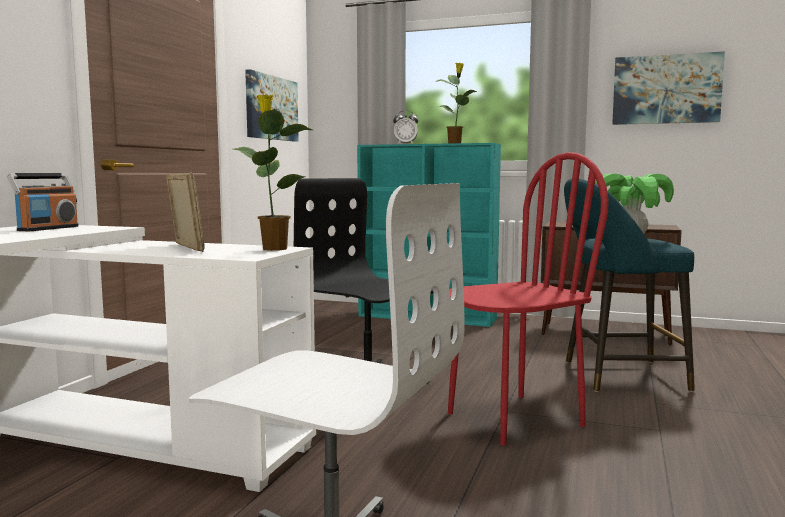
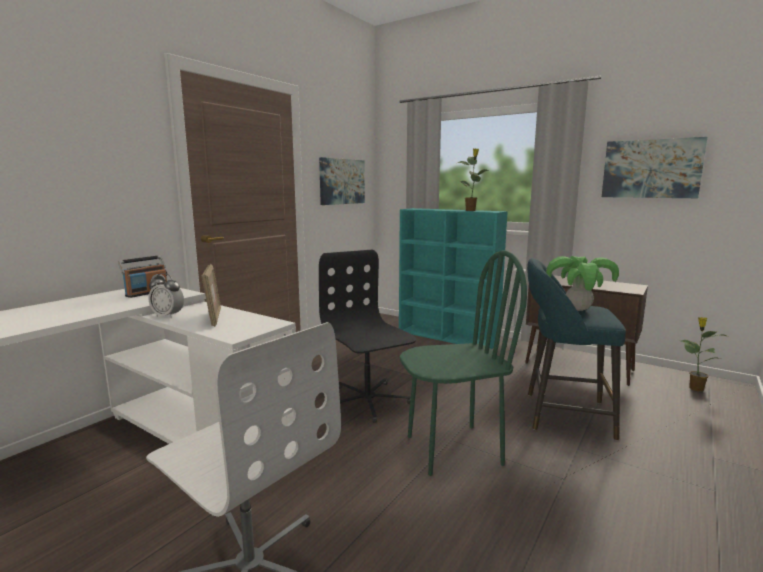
camera: 15 degrees right, 5 degrees up
(273, 249) = (265, 324): potted plant -> potted plant (695, 388)
(405, 144) = (435, 209): alarm clock -> alarm clock (168, 316)
(514, 419) = (453, 449): red chair -> green chair

